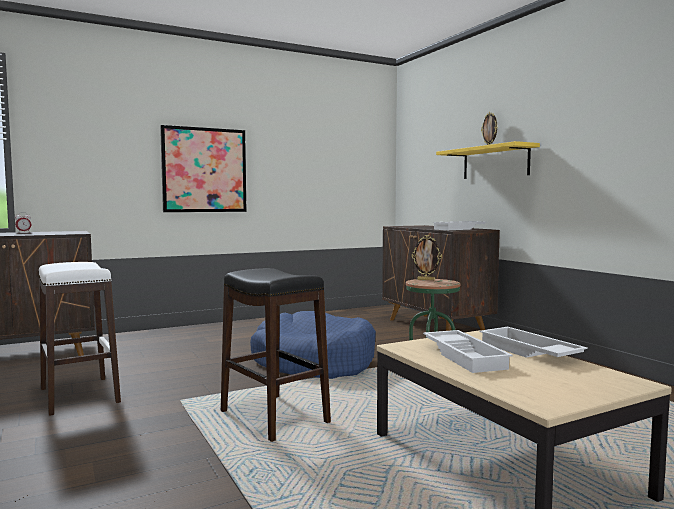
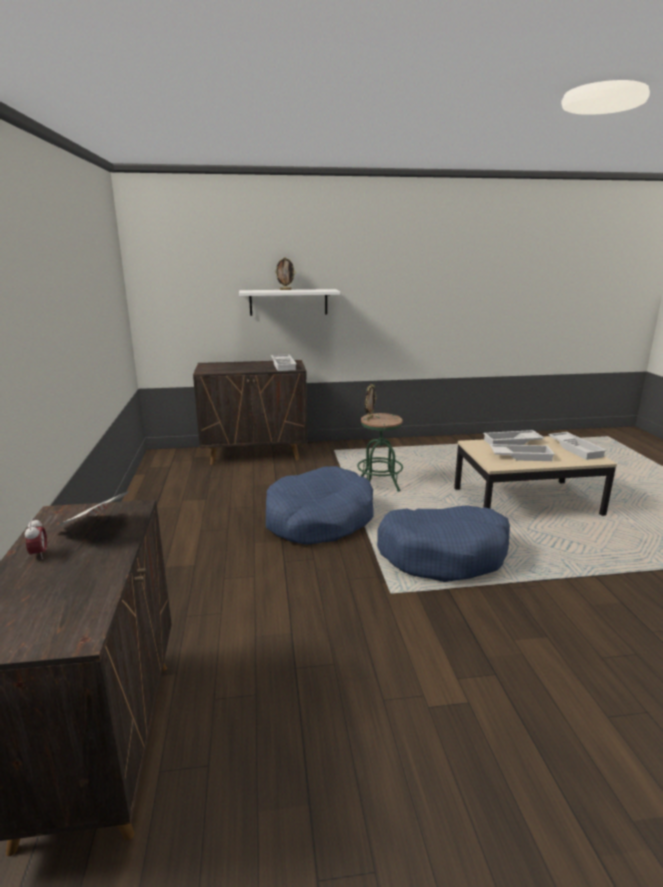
camera: 70 degrees left, 15 degrees up
(51, 233) = (95, 528): none -> newspaper
(79, 395) = (344, 658): white stool -> none
(204, 170) = (56, 351): picture -> none
(273, 417) = (443, 554): black stool -> blue dog bed
(495, 162) = (288, 302): yellow shelf -> white shelf
(579, 389) = (576, 449): none -> white tray

